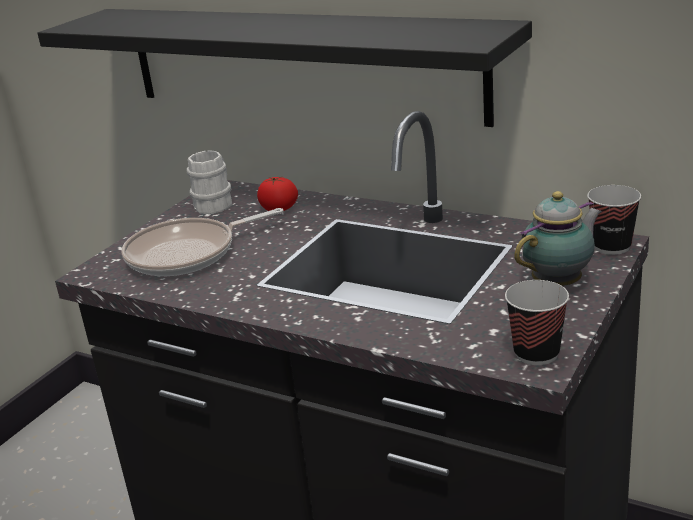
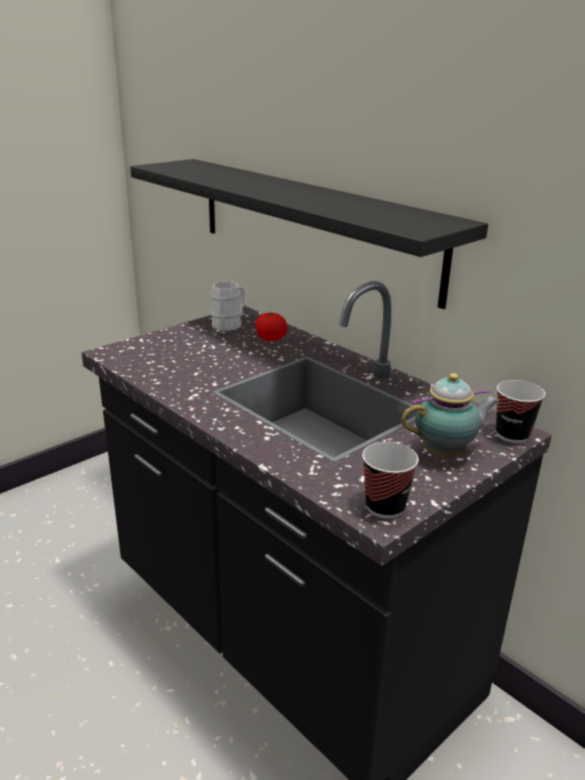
camera: 15 degrees right, 0 degrees up
(188, 254) = (182, 355): frying pan -> none

